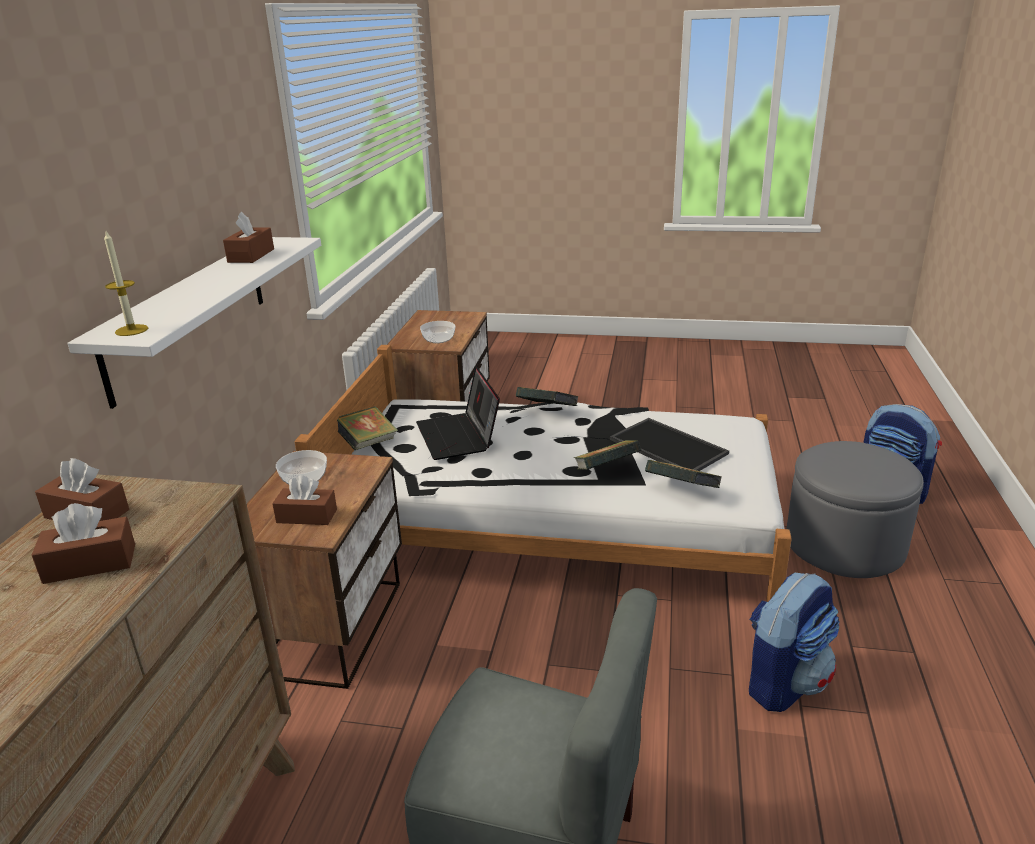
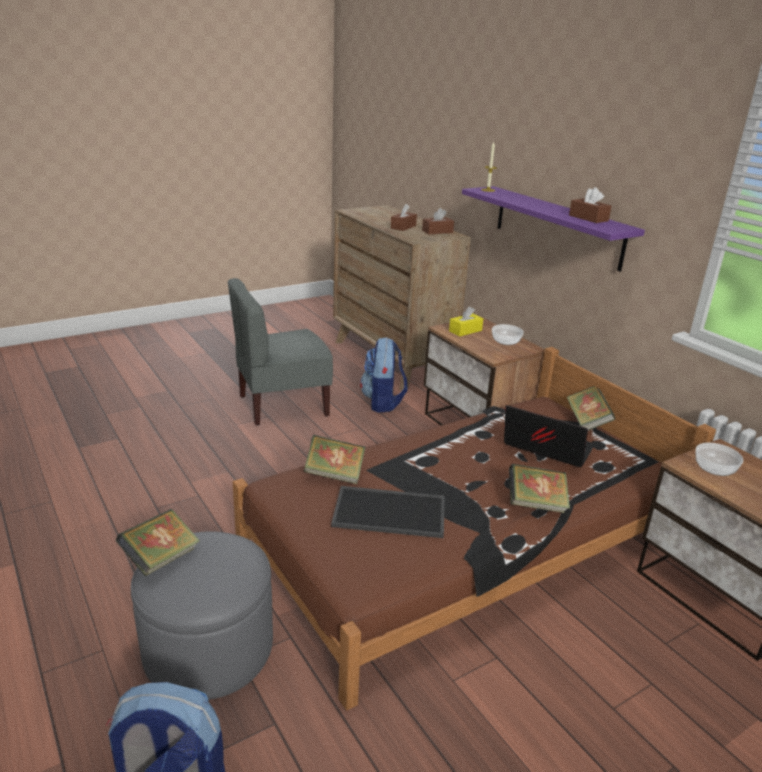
camera: 135 degrees right, 0 degrees up
(189, 314) = (557, 226): white shelf -> purple shelf
(306, 516) = (465, 331): brown tissue box -> yellow tissue box
(554, 522) = (465, 543): white bed -> brown bed
(606, 471) = (406, 469): book -> book (161, 559)
(784, 682) = (213, 503): backpack -> backpack (383, 402)

